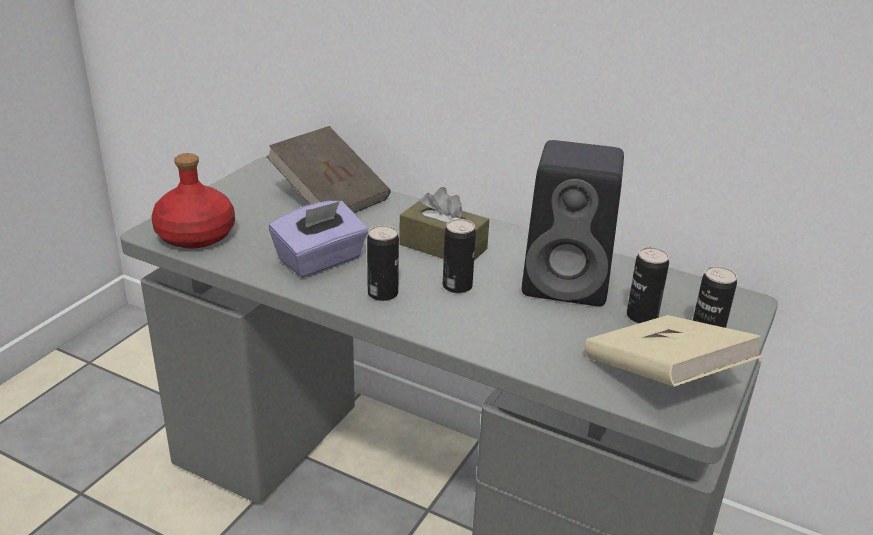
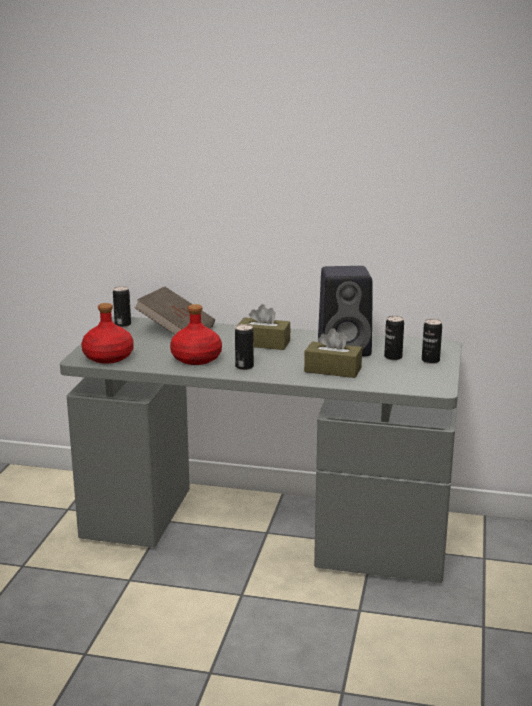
camera: 15 degrees left, 10 degrees down
(321, 261) = (196, 358): purple tissue box -> red bottle
(457, 286) = (284, 358): can -> can (122, 324)
(523, 328) = (332, 370): none -> brown tissue box
(662, 378) = (416, 378): beige book -> none

